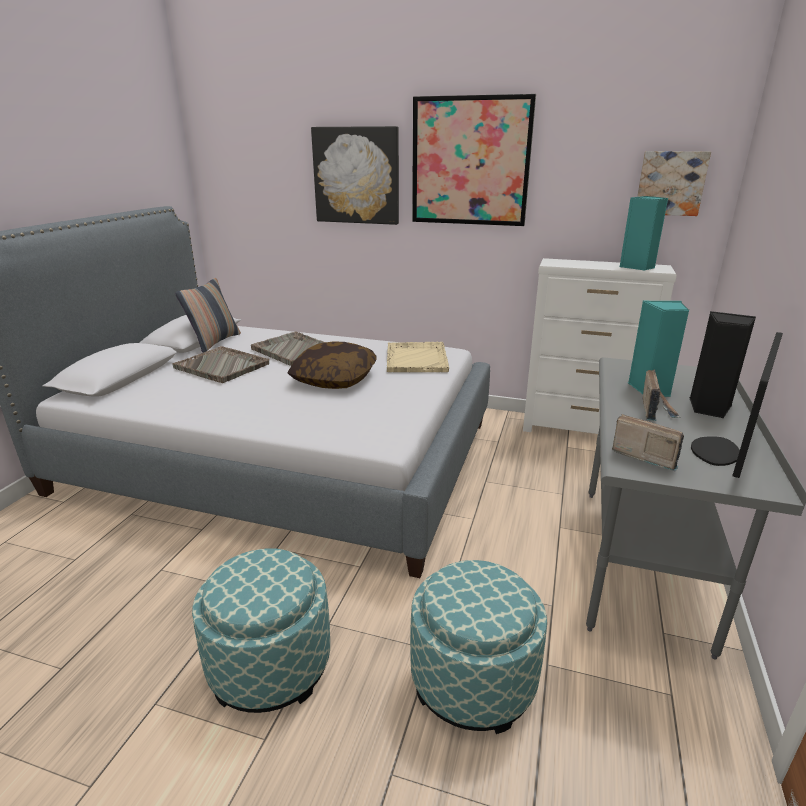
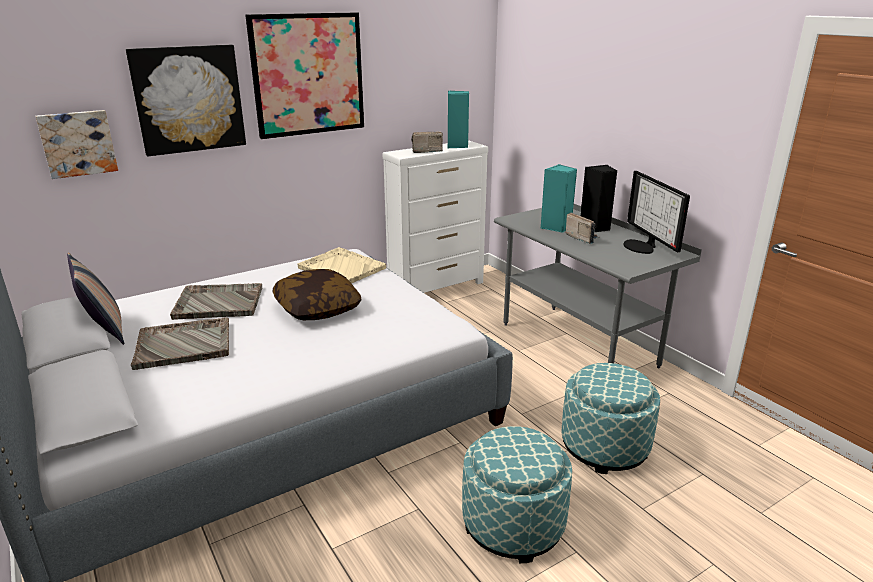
camera: 50 degrees left, 0 degrees up
(644, 455) = (623, 261): radio -> radio (426, 151)
(670, 183) = (457, 79): picture -> picture (77, 143)

